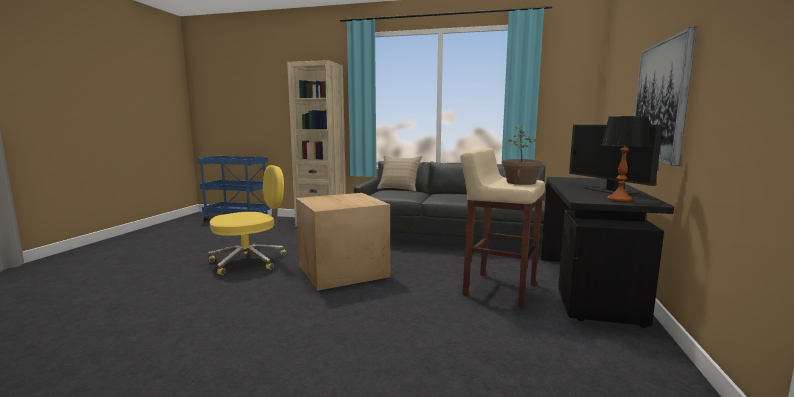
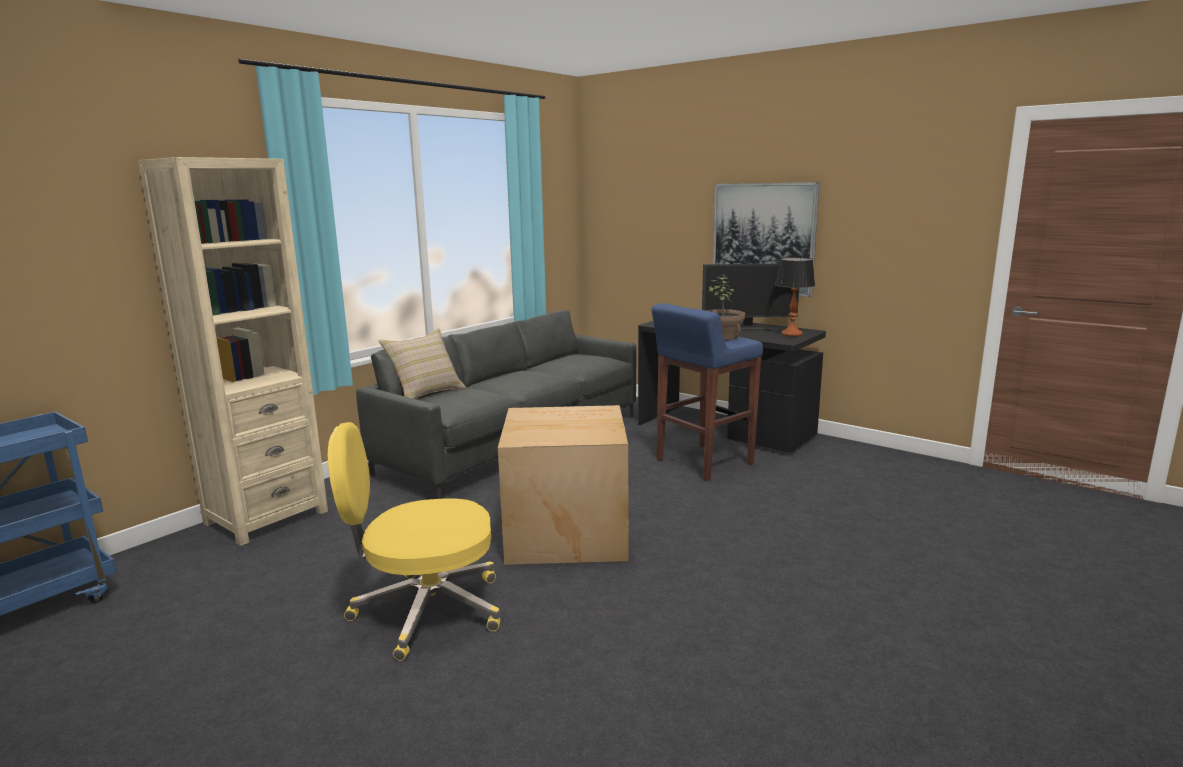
camera: 65 degrees left, 5 degrees up
(250, 261) = (425, 611): yellow office chair -> yellow office chair turned 90 degrees counterclockwise
(498, 289) = (703, 462): beige stool -> blue stool

